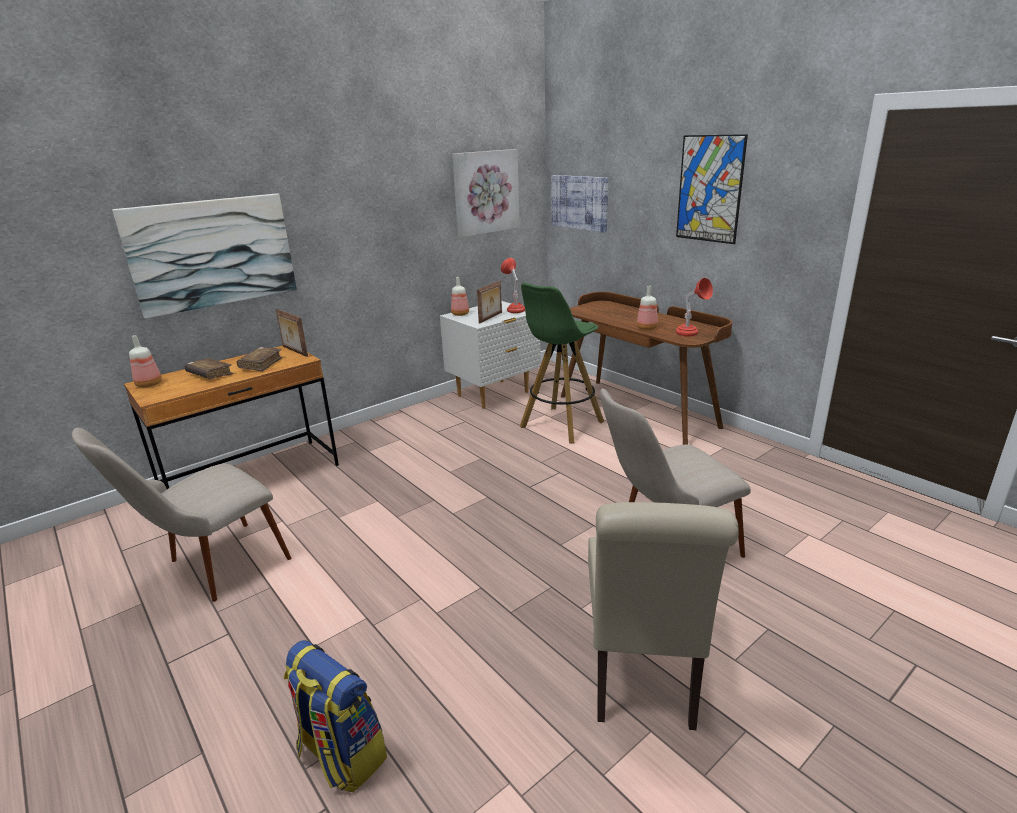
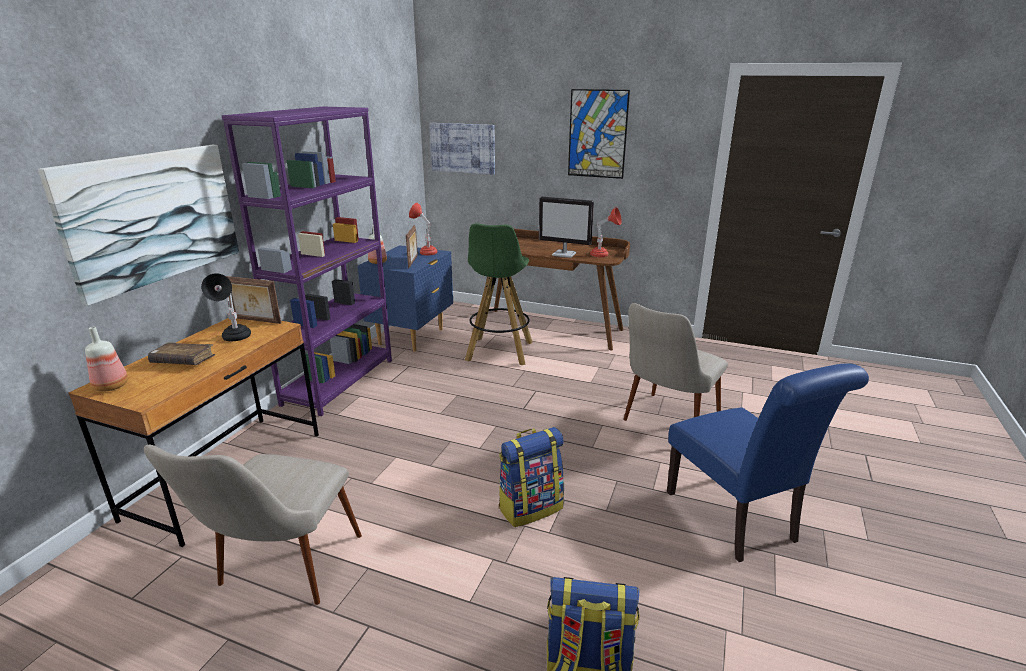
camera: 30 degrees left, 0 degrees up
(261, 364) = (234, 339): brown book -> black table lamp
(396, 423) = (339, 381): none -> purple bookcase
(443, 583) = (530, 507): none -> backpack
(485, 192) = (381, 140): picture -> none
(493, 394) = (412, 337): white nightstand -> blue nightstand
(642, 676) = (736, 520): beige chair -> blue chair
(647, 328) = (564, 254): bottle -> monitor

